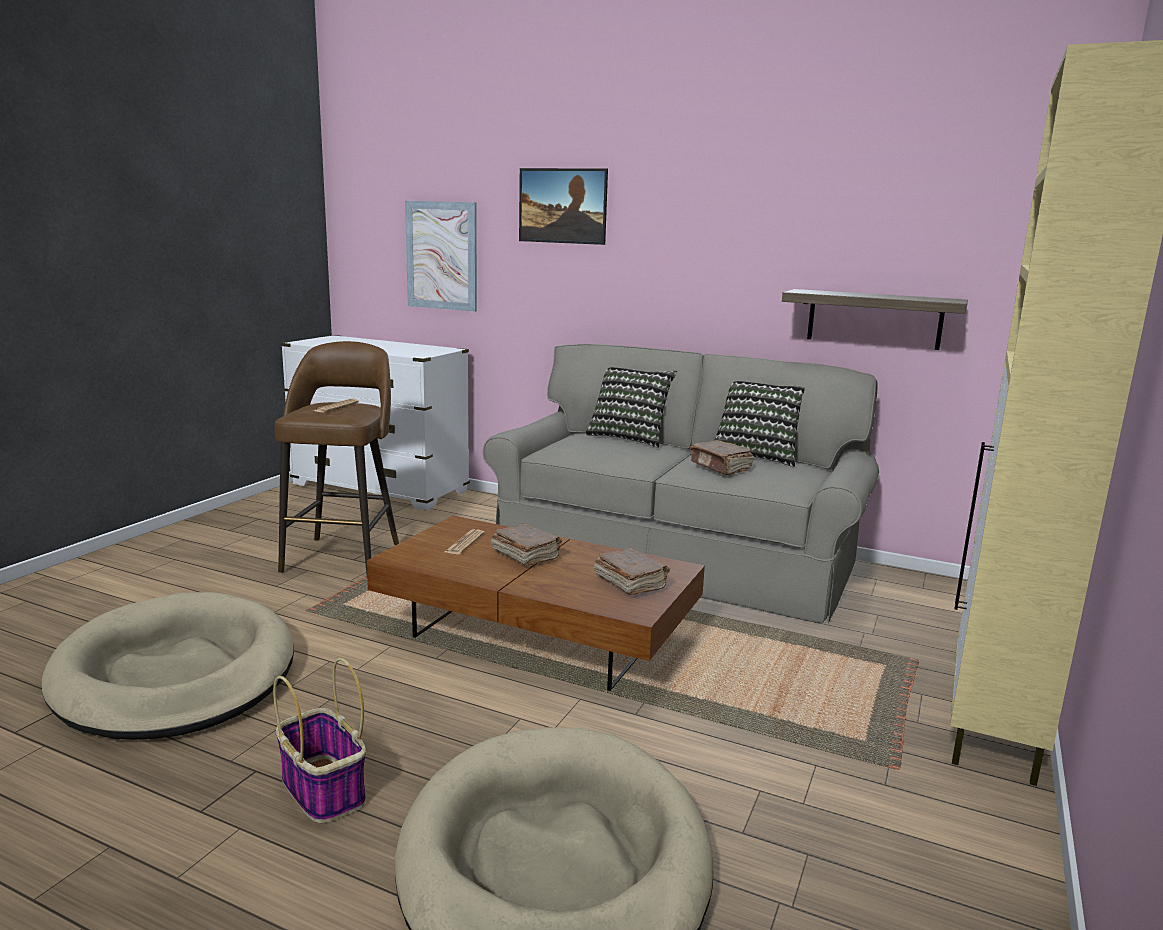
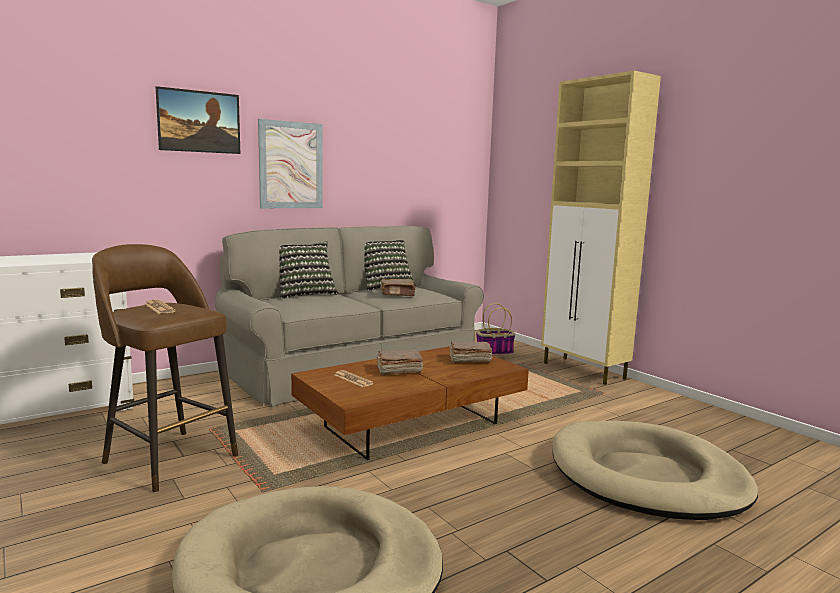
camera: 60 degrees left, 5 degrees down
(322, 789) = (545, 528): basket -> basket (494, 352)
(441, 255) = (64, 163): picture -> picture (291, 165)
(874, 319) = (409, 198): shelf -> none

